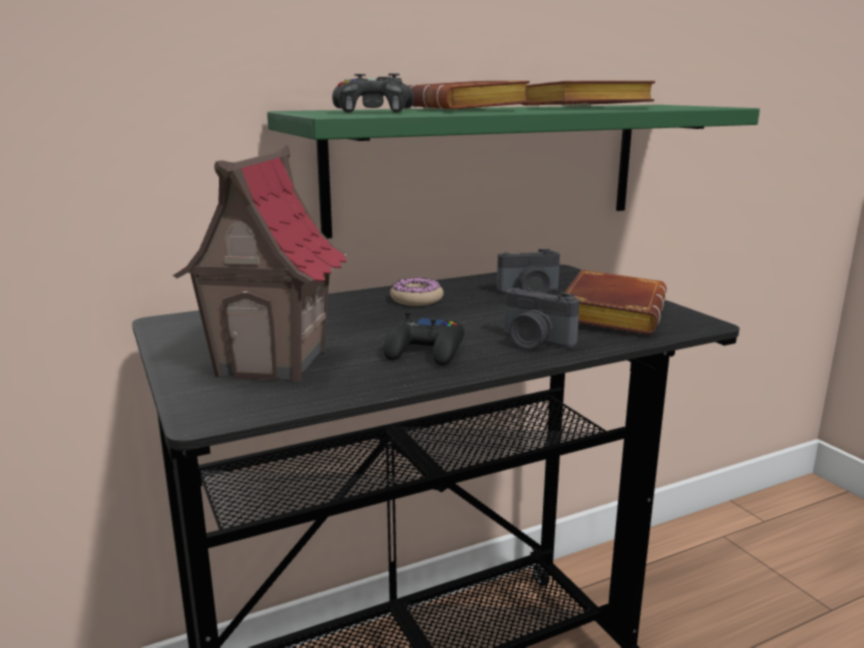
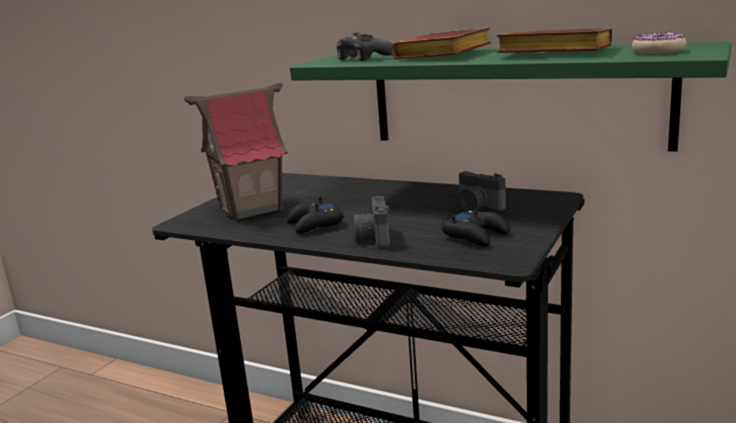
camera: 55 degrees right, 0 degrees up
(416, 299) = (402, 194): donut -> donut (658, 51)
(609, 312) = (476, 235): brown book -> black game controller

